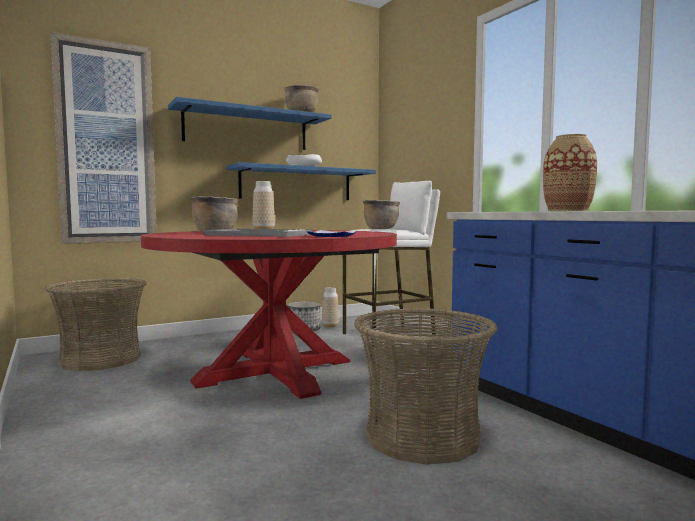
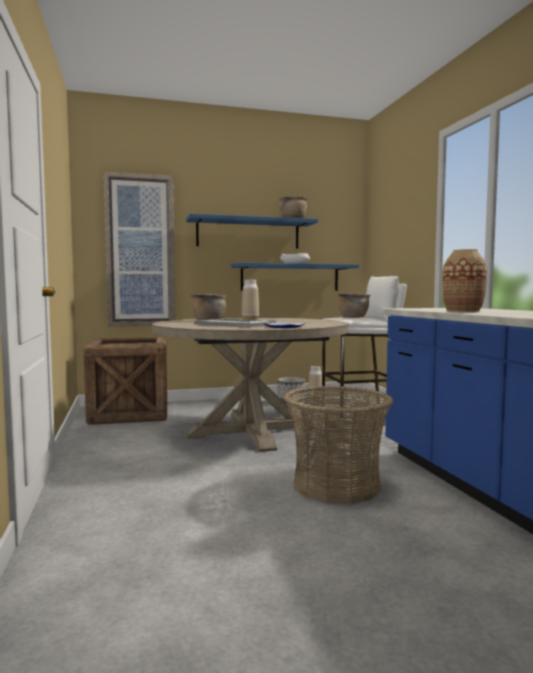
camera: 15 degrees right, 0 degrees up
(101, 359) = (131, 413): basket -> crate
(275, 371) = (251, 431): red dining table -> beige dining table

